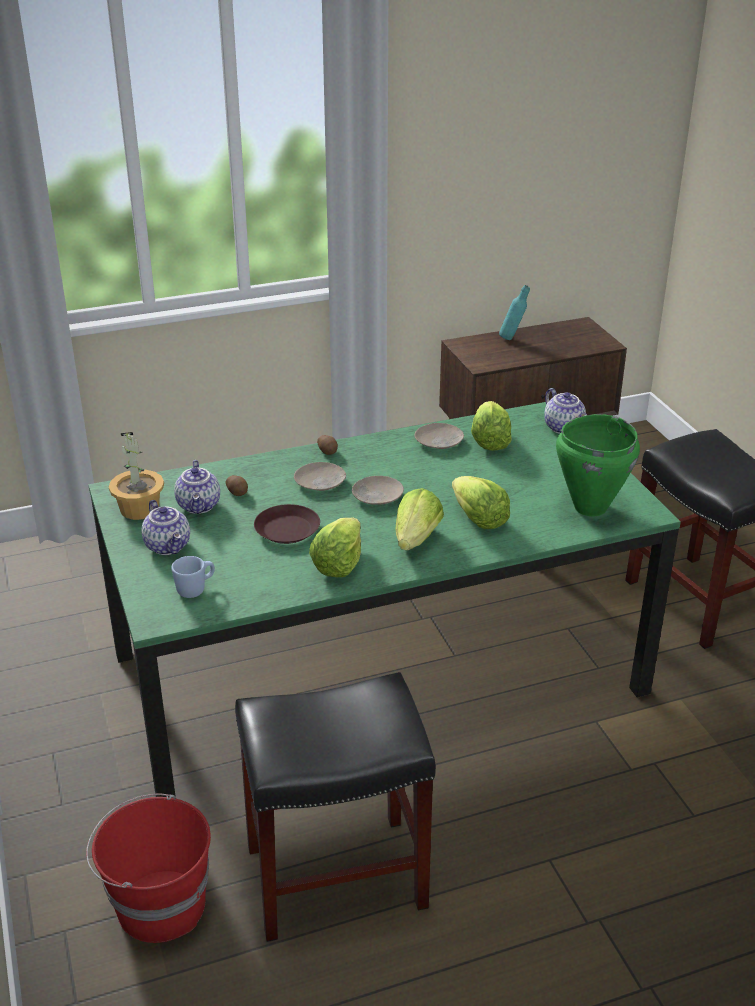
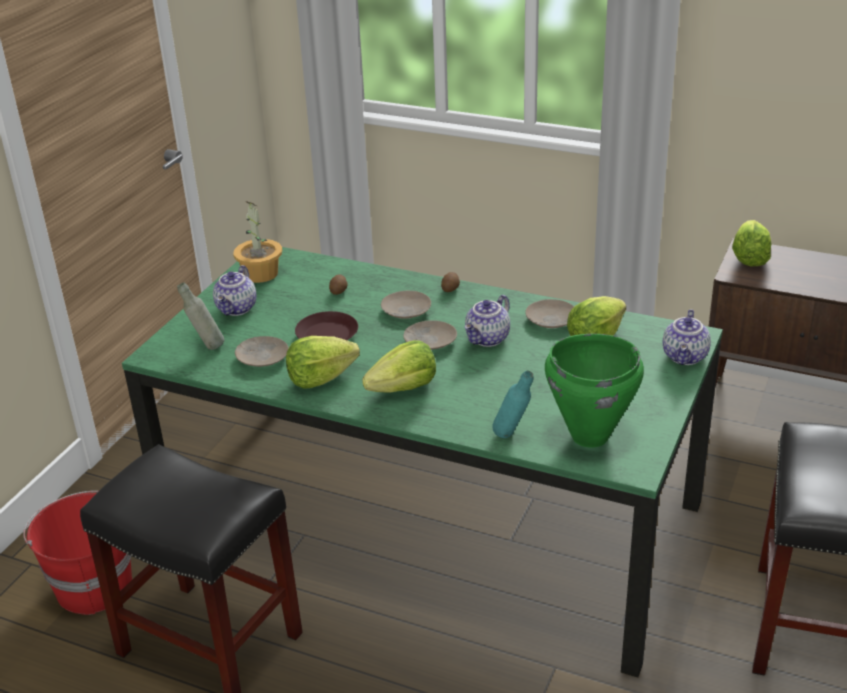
camera: 45 degrees right, 0 degrees up
(196, 589) = (206, 347): blue mug -> grey bottle
(200, 506) = (299, 289): teapot -> teapot (488, 339)
(261, 572) = (262, 357): none -> beige plate
(478, 519) = (477, 397): lettuce -> lettuce (749, 258)
(512, 338) = (808, 261): turquoise bottle -> turquoise bottle (512, 437)

